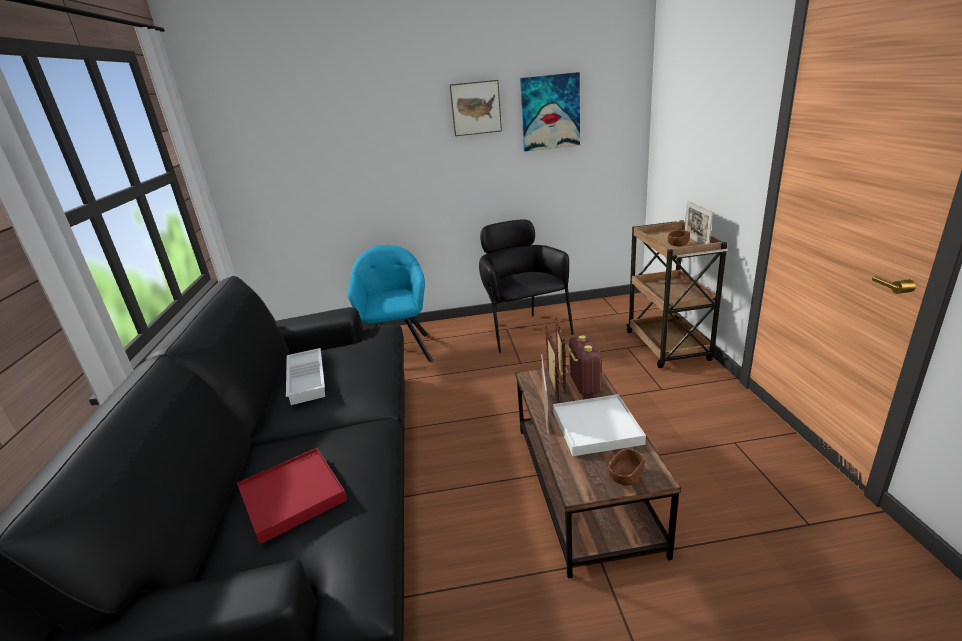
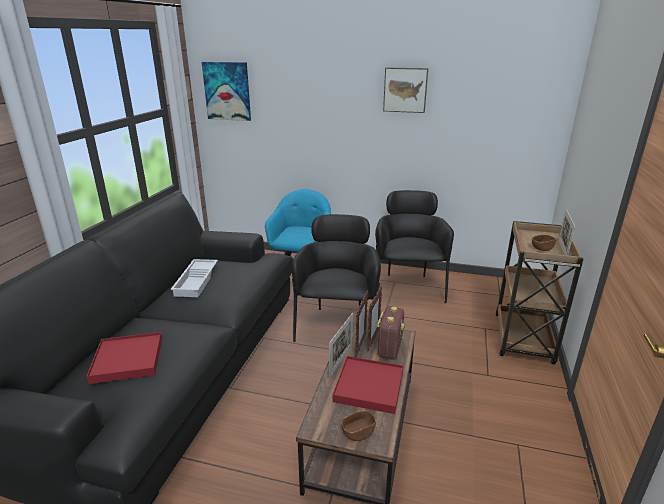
camera: 20 degrees right, 0 degrees up
(477, 388) = (337, 324): none -> black armchair
(550, 112) = (472, 102): picture -> picture (227, 91)
(596, 427) = (369, 386): white tray -> red tray

